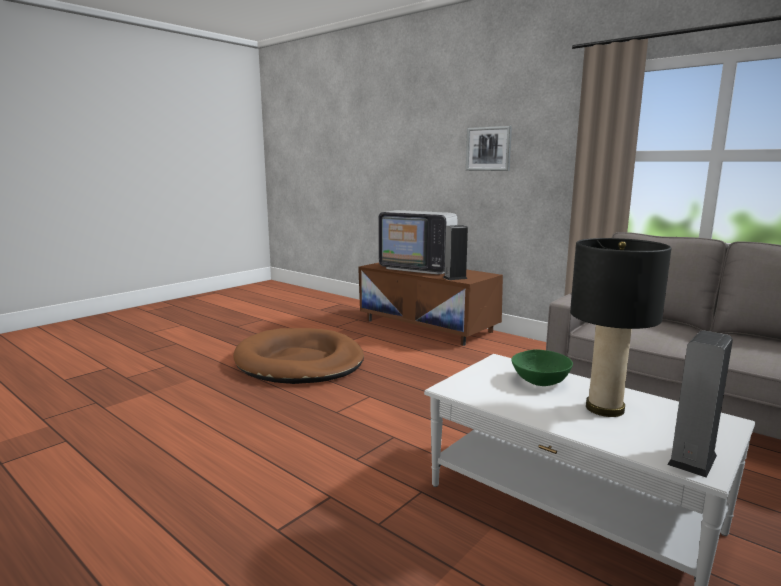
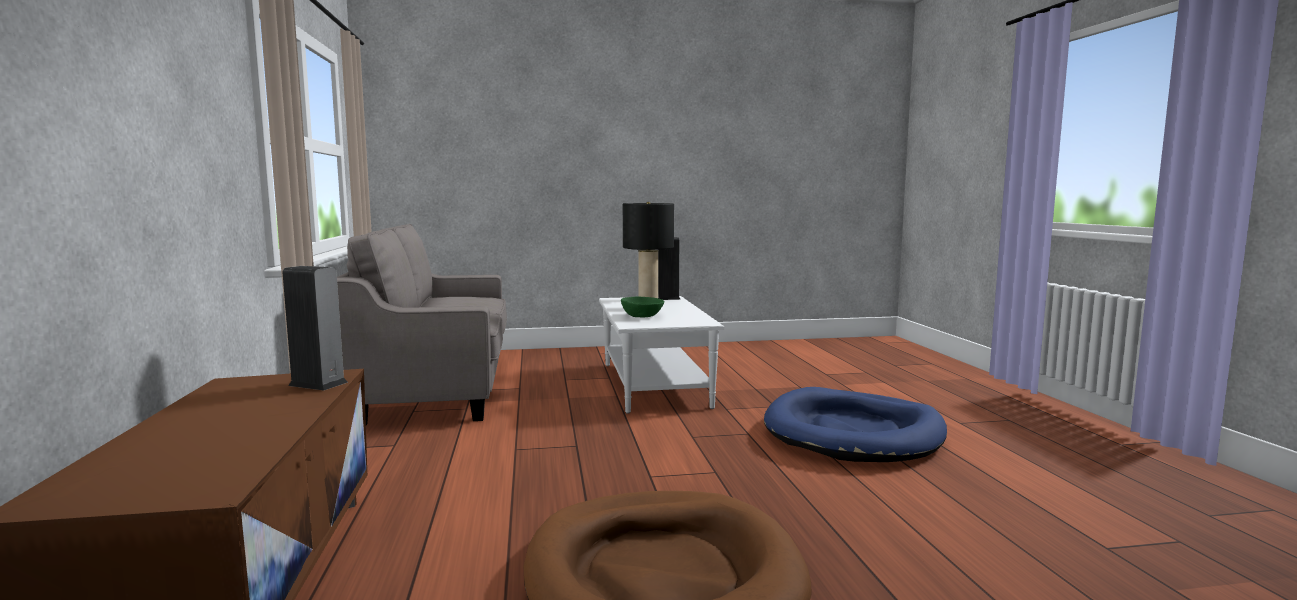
camera: 140 degrees left, 5 degrees down
(257, 503) = (853, 433): none -> blue dog bed
(420, 268) = (213, 430): television -> none
(488, 149) = (145, 89): picture -> none

